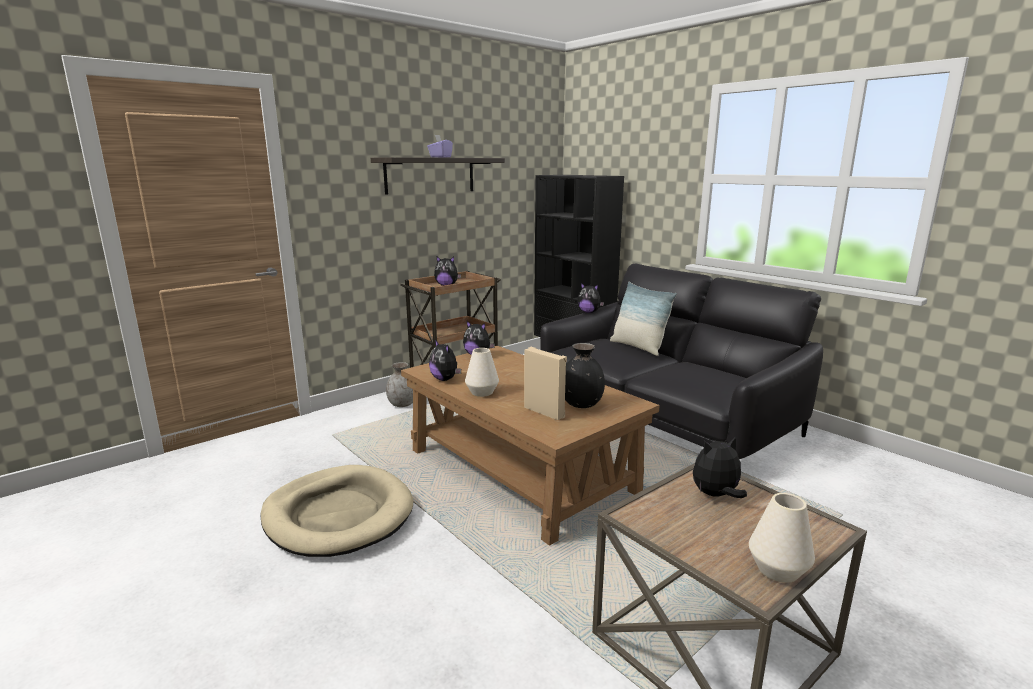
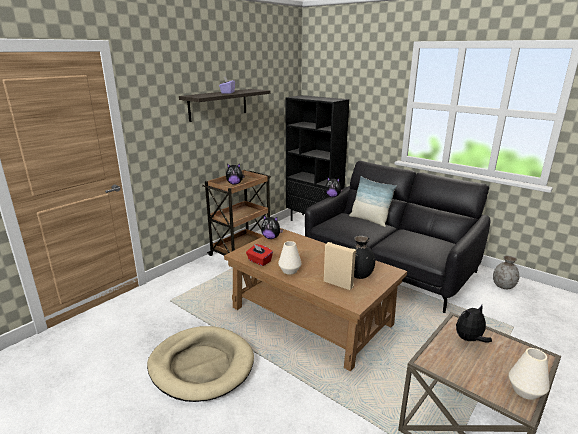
camera: 10 degrees left, 5 degrees up
(402, 404) = (210, 270): grey vase -> grey vase (503, 286)
(445, 379) = (259, 261): plush toy -> red tissue box

